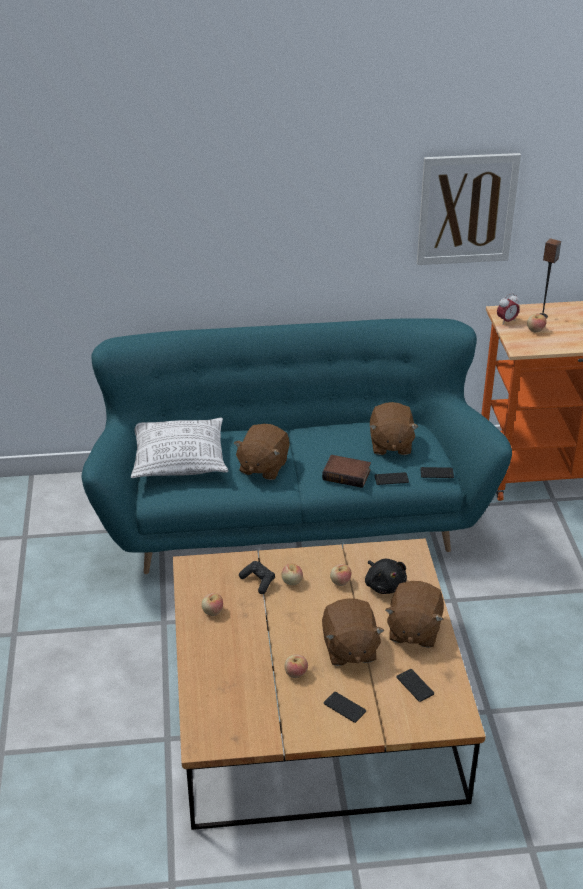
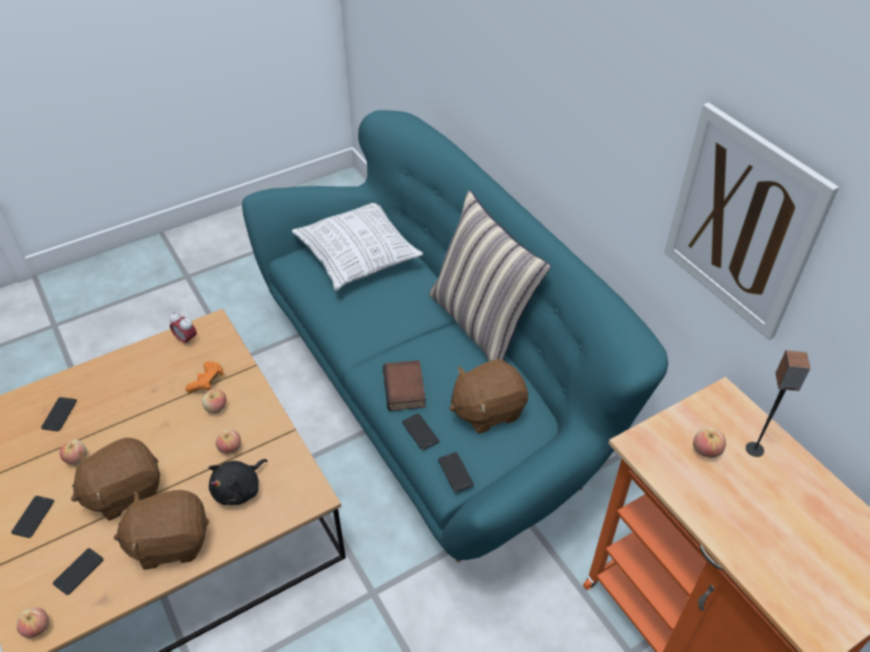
camera: 65 degrees right, 10 degrees up
(212, 611) = (151, 364): apple -> apple (37, 628)
(234, 679) = (59, 414): none -> phone
(258, 581) = (207, 382): black game controller -> orange game controller
(262, 466) = (382, 317): brown plush toy -> none
(303, 424) = (481, 324): none -> pillow
(506, 321) = (702, 410): alarm clock -> alarm clock (186, 340)

